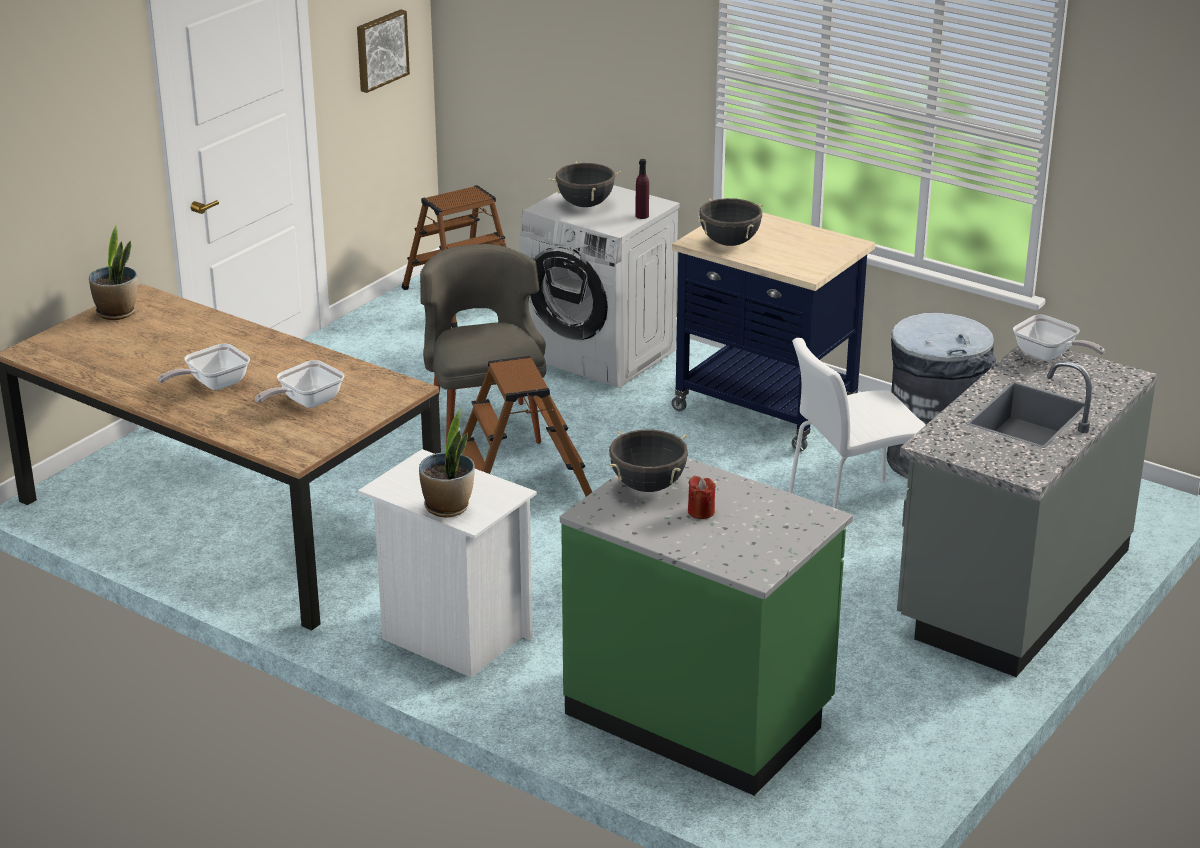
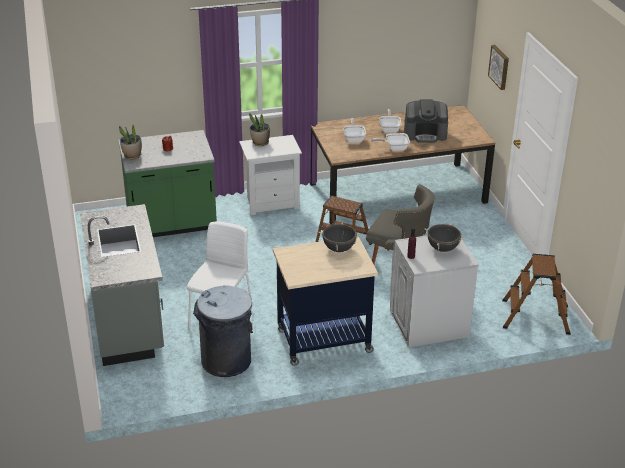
camera: 130 degrees right, 5 degrees up
(117, 312) = (472, 131): potted plant -> potted plant (132, 155)
(191, 346) = (425, 134): none -> coffee machine
(380, 50) = (591, 179): picture -> picture (500, 67)
(647, 486) = (194, 147): black cooking pot -> none
(1049, 356) = (141, 271): frying pan -> frying pan (394, 148)

